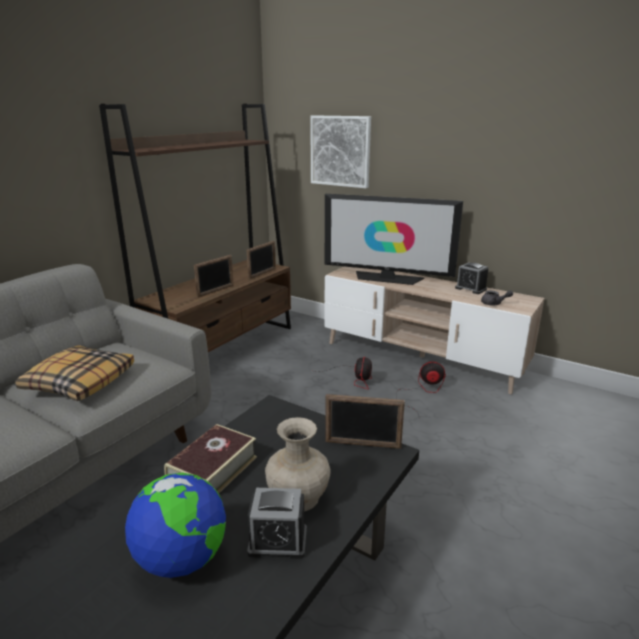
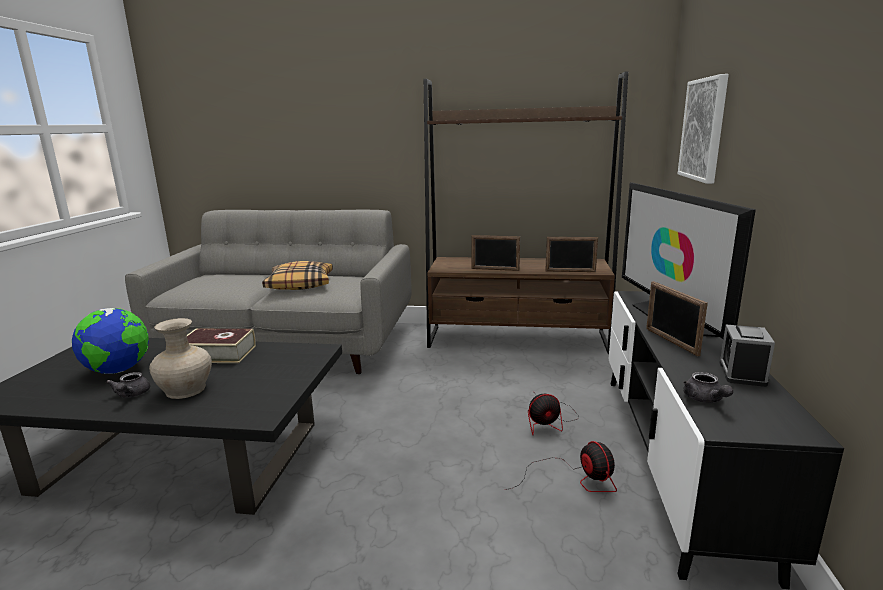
camera: 65 degrees right, 5 degrees down
(277, 541) = (131, 395): alarm clock -> grey teapot
(362, 444) = (271, 400): picture frame -> picture frame (671, 341)
(421, 357) = (675, 457): beige tv stand -> black tv stand

